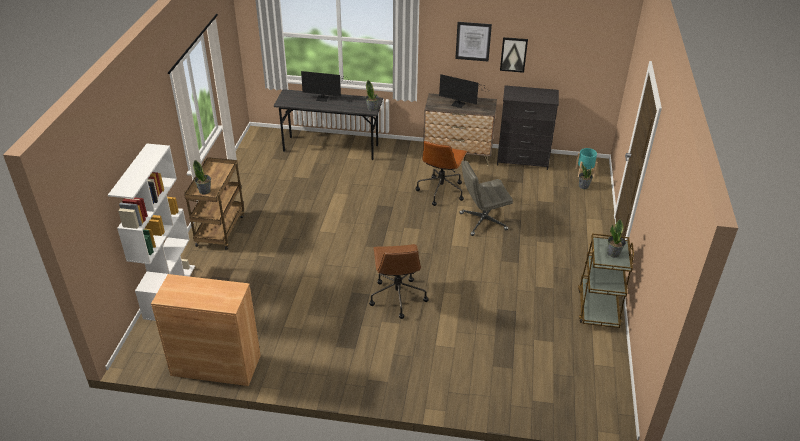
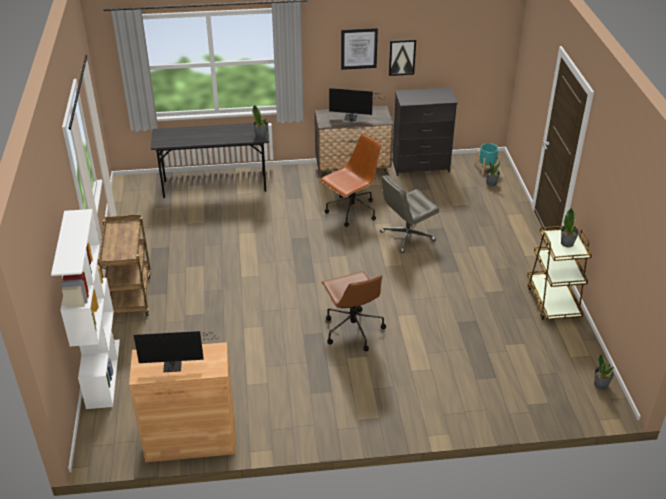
camera: 15 degrees left, 0 degrees up
(205, 191) = (118, 254): potted plant -> potted plant (601, 384)
(324, 99) = (204, 133): monitor -> monitor (175, 366)
(441, 191) = (351, 212): brown office chair -> brown office chair turned 135 degrees counterclockwise

